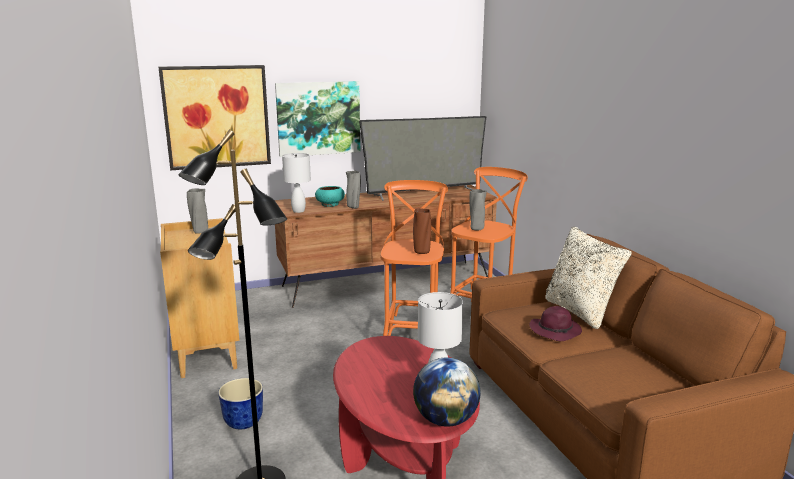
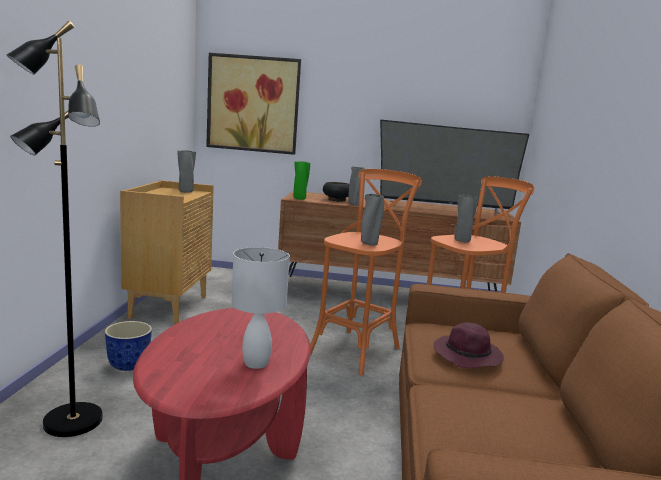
camera: 25 degrees right, 5 degrees down
(298, 211) = (300, 198): white table lamp -> green vase
(318, 118) = (347, 117): picture -> none
(329, 204) = (336, 200): turquoise bowl -> black bowl
(421, 252) = (369, 244): brown vase -> grey vase
(445, 420) = (211, 397): globe -> none
(580, 314) = (525, 350): beige pillow -> none

